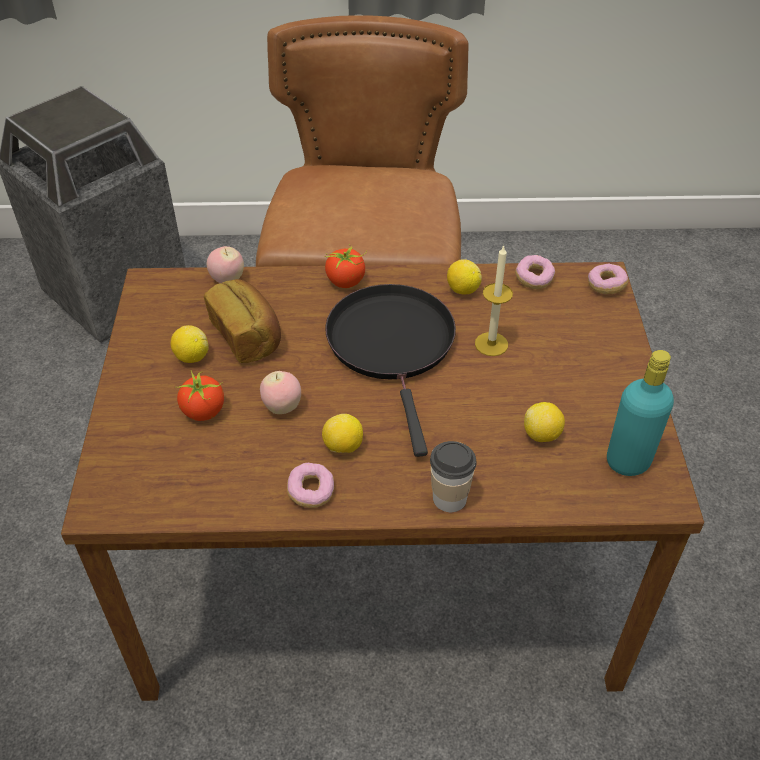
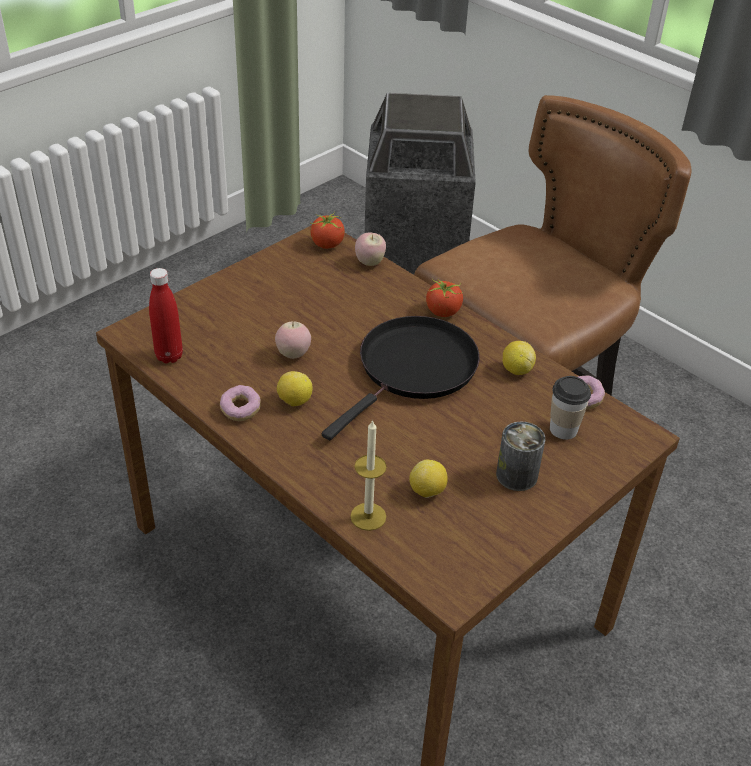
camera: 45 degrees right, 5 degrees down
(173, 497) = (169, 356): none -> red bottle
(192, 357) = (285, 291): lemon -> none
(204, 412) = (248, 325): tomato -> tomato (327, 244)
(247, 336) = (333, 301): bread -> none
(449, 498) = (311, 477): cup -> cup (563, 429)
(491, 344) = (482, 415): candle -> candle (368, 516)
(576, 371) = (516, 475): none -> can
(606, 286) = (634, 442): donut -> none
(628, 461) = (461, 553): turquoise bottle -> none

